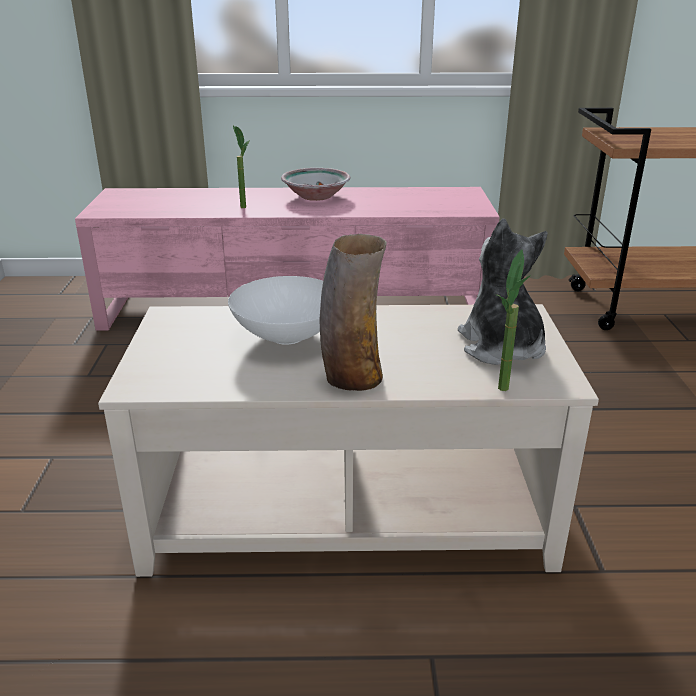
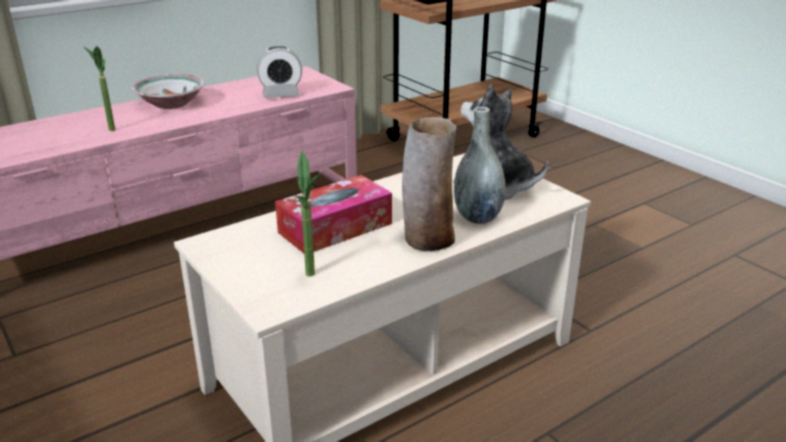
camera: 35 degrees left, 0 degrees up
(285, 337) = (335, 228): white bowl -> tissue box
(419, 207) = (281, 95): none -> alarm clock
(435, 372) = (477, 217): none -> grey vase
(503, 394) = (537, 217): potted plant -> potted plant (313, 278)

